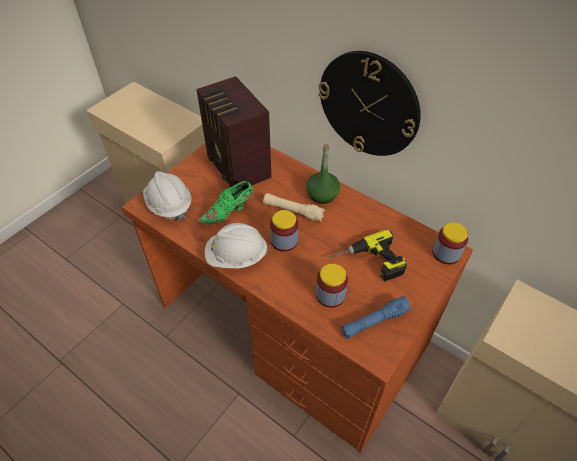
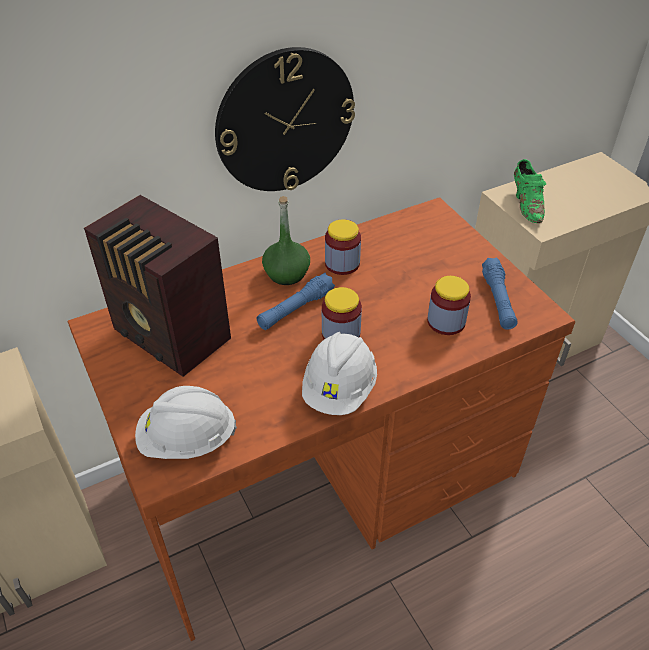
camera: 65 degrees left, 5 degrees down
(229, 212) = (252, 373): green shoe -> green shoe (526, 204)
(238, 168) = (172, 337): radio -> radio turned 45 degrees clockwise
(293, 211) = (295, 309): beige flashlight -> blue flashlight
(368, 263) = (417, 275): power drill -> none
(446, 253) = (435, 215): jar -> jar (342, 263)

